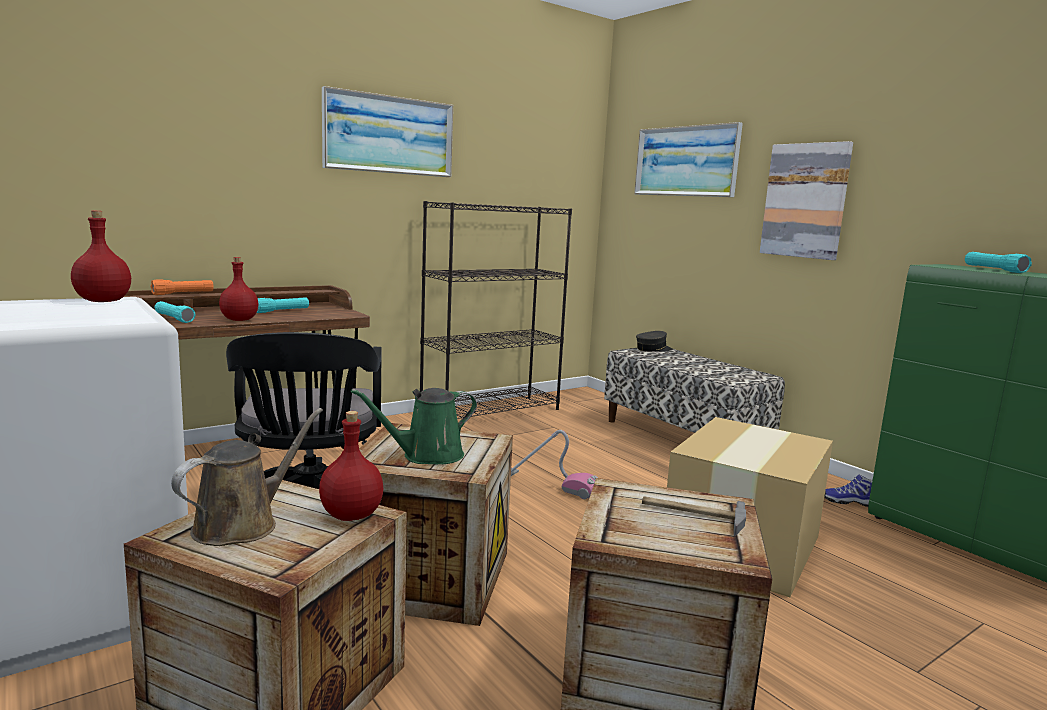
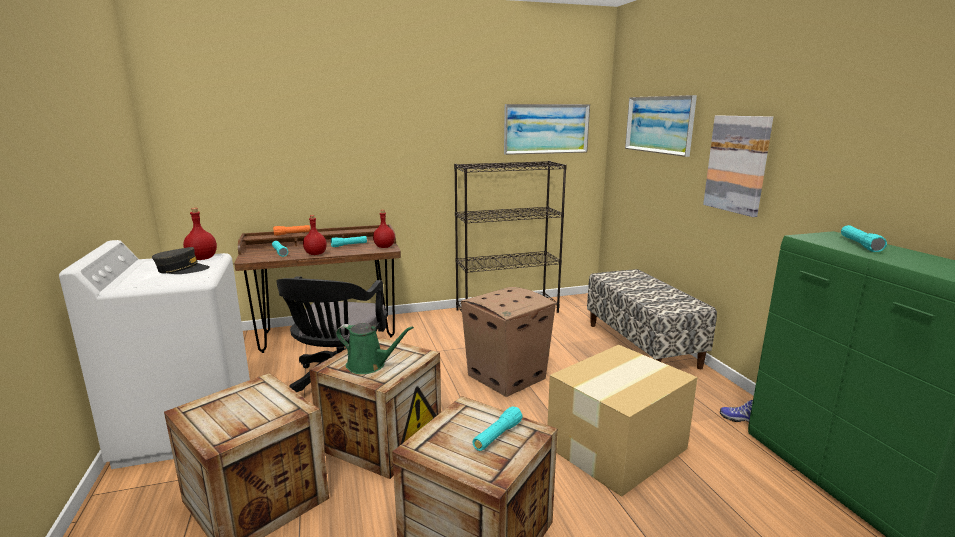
camera: 20 degrees right, 5 degrees up
(242, 524) = (227, 406): brown watering can -> none
(352, 515) = (288, 407): red bottle -> red bottle (384, 247)
(389, 135) = (428, 119): picture -> picture (546, 128)
(427, 456) = (369, 365): green watering can -> green watering can turned 150 degrees counterclockwise
(549, 484) = (507, 377): vacuum cleaner -> cardboard box
(653, 349) = (628, 273): grey cap -> grey cap (182, 269)
(692, 514) = (497, 436): hammer -> turquoise flashlight

